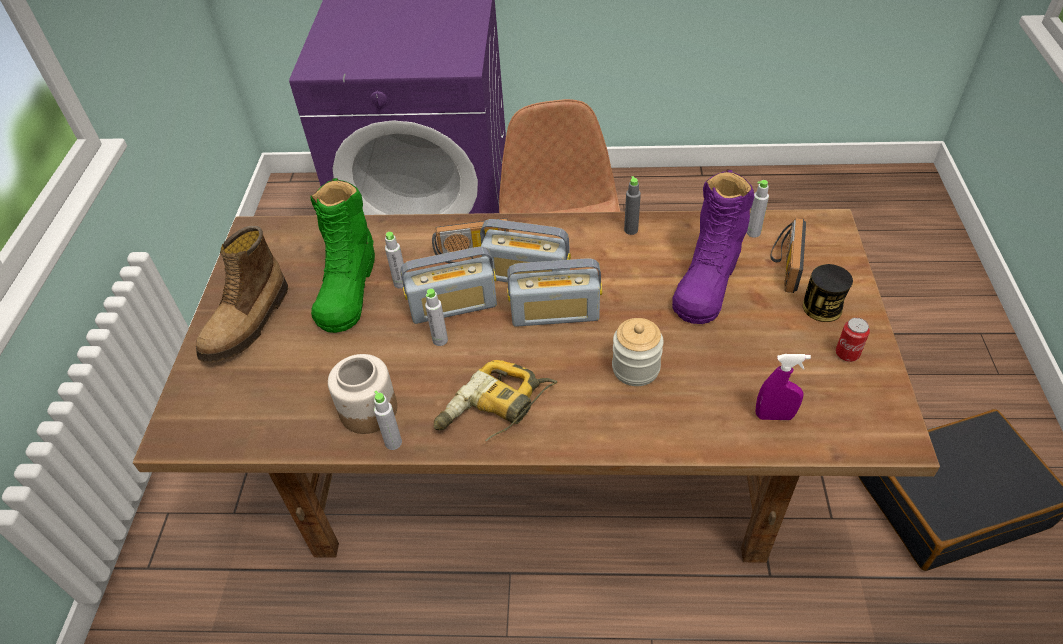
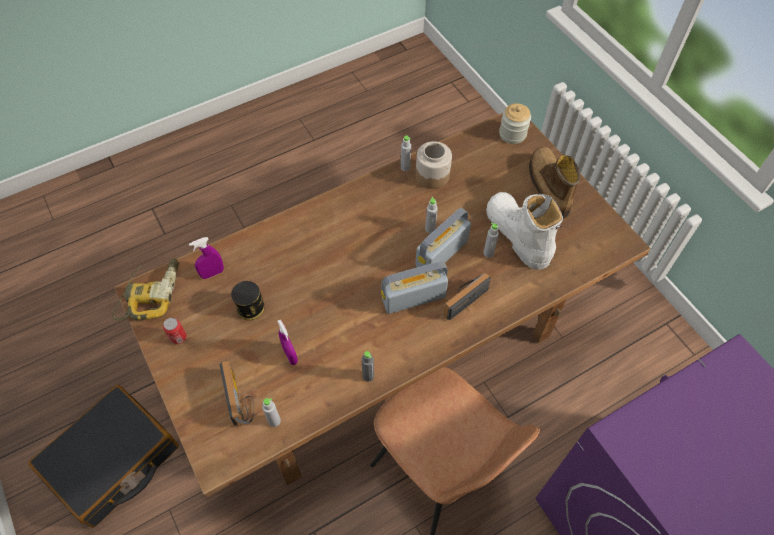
camera: 145 degrees right, 10 degrees up
(347, 287) = (517, 235): green boot -> white boot
(495, 410) = (367, 205): power drill -> power drill (151, 293)
(555, 314) = (375, 278): radio -> none
(635, 368) = (305, 265): jar -> jar (512, 134)
(707, 280) = (290, 355): purple boot -> purple spray bottle
(822, 307) = (203, 369): can -> can (250, 308)

